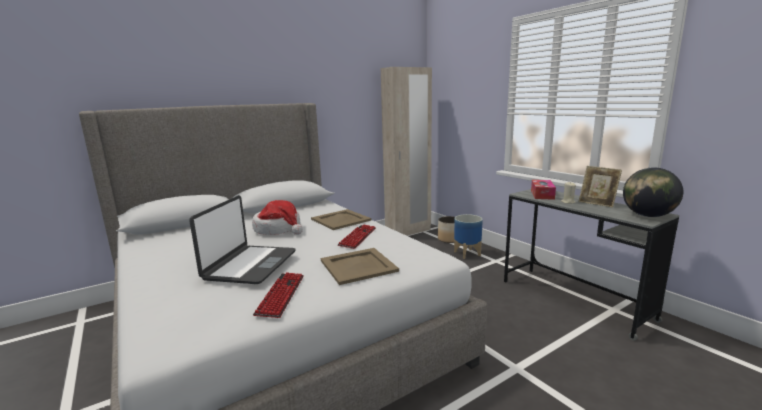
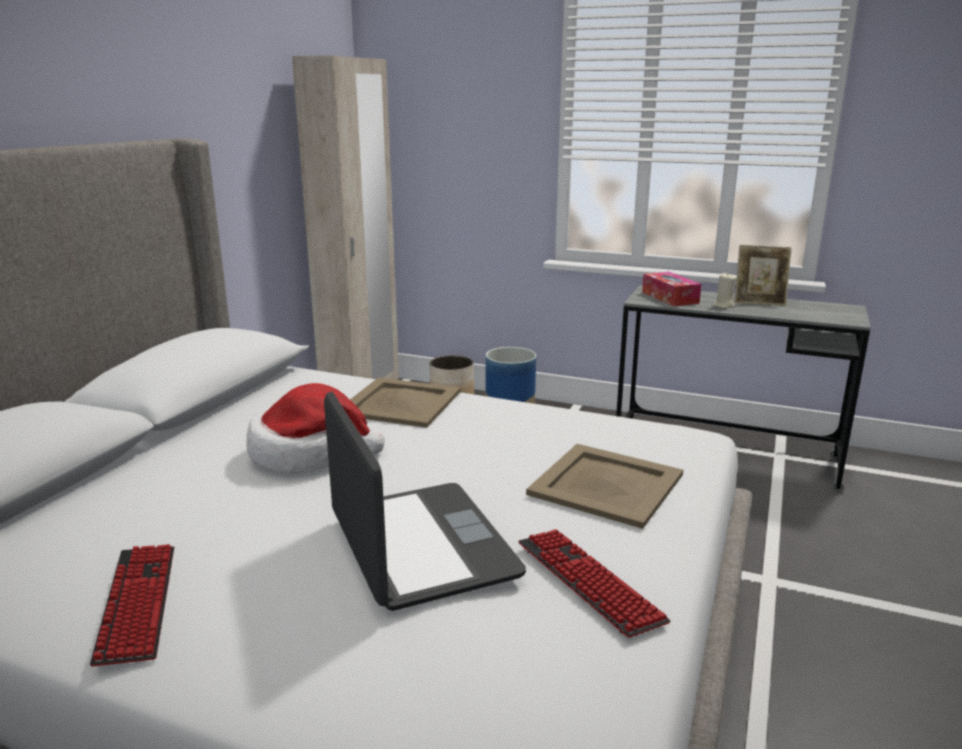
camera: 35 degrees left, 5 degrees up
(358, 237) = (500, 431): keyboard -> keyboard (138, 603)
(648, 216) = (840, 312): globe -> none

